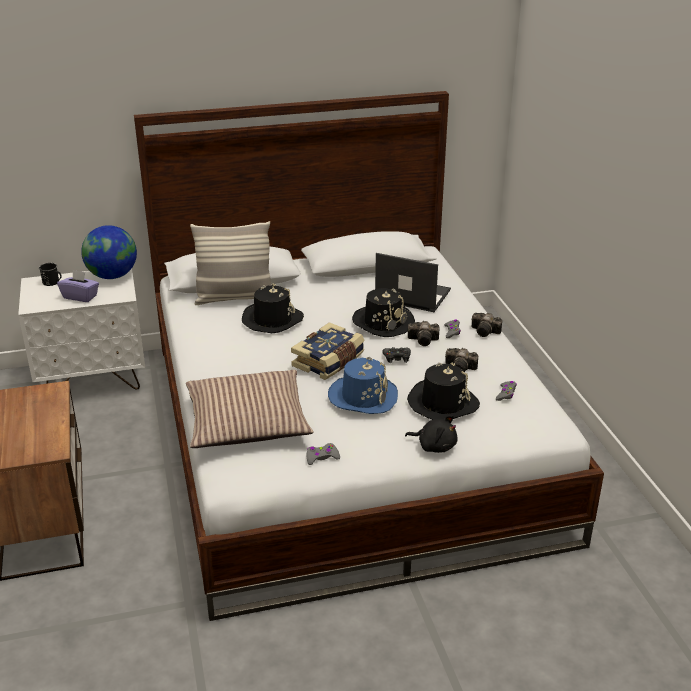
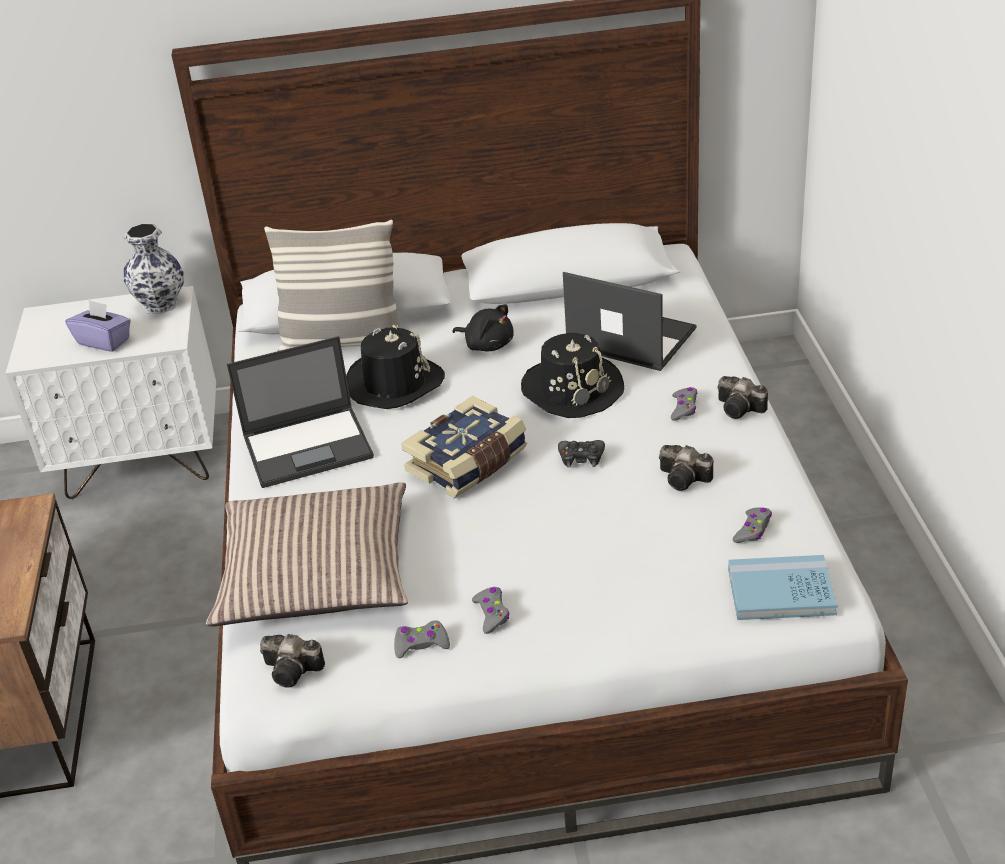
camera: 10 degrees right, 5 degrees up
(53, 283) = (69, 316): black mug -> none
(112, 276) = (160, 304): globe -> vase
(227, 354) = (309, 446): none -> laptop
(361, 440) = (492, 614): none -> grey game controller
(363, 396) = (510, 530): blue hat -> none
(424, 340) = (634, 425): camera -> camera (295, 670)
(434, 446) = (612, 627): black plush toy -> black plush toy (487, 344)
(442, 403) = (641, 545): black hat -> none
(528, 425) = (781, 591): none -> blue book

